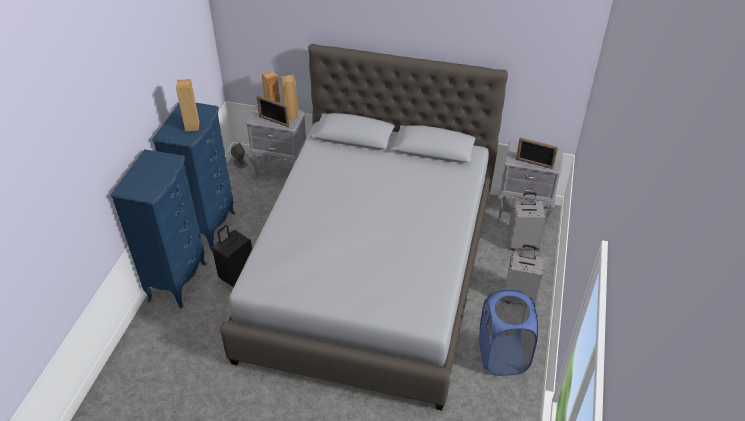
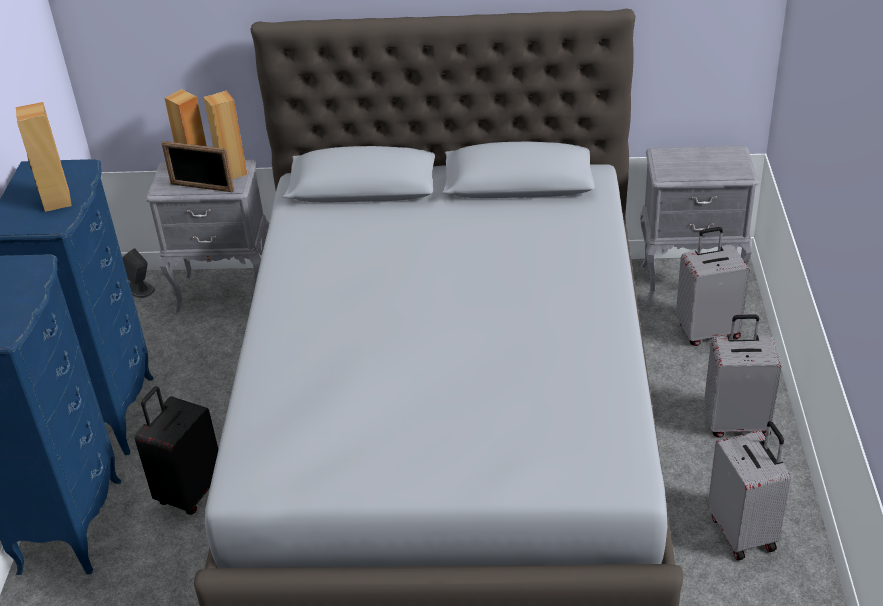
camera: 10 degrees left, 5 degrees down
(502, 356) = (744, 532): blue laundry basket -> grey suitcase
(534, 164) = (706, 176): picture frame -> none

